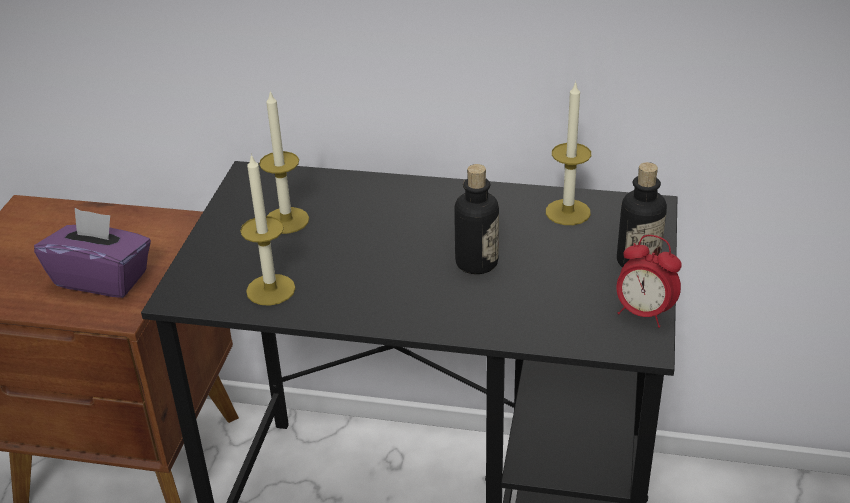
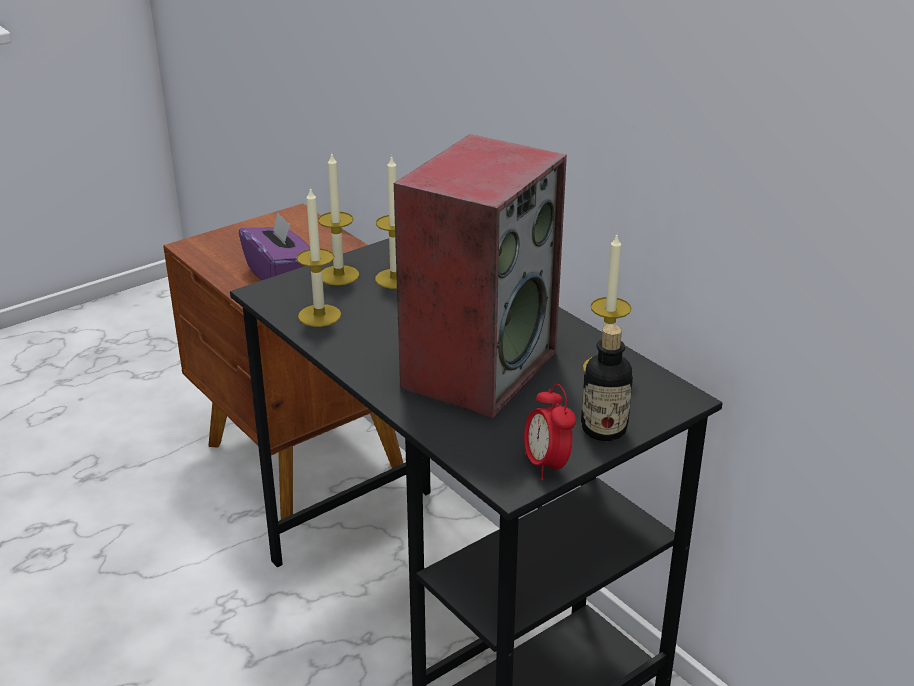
camera: 40 degrees right, 5 degrees down
(229, 243) = (339, 275): none -> candle
(476, 263) = (479, 367): bottle -> speaker

